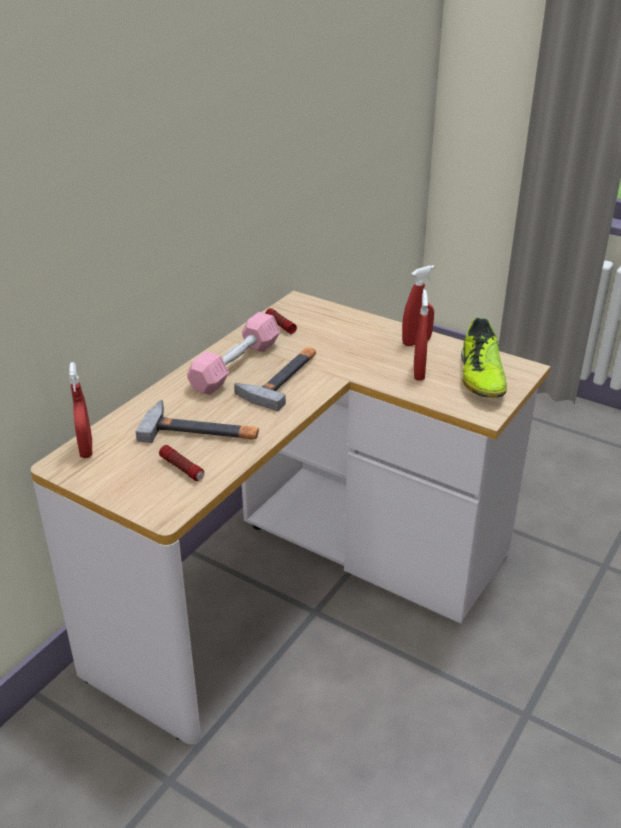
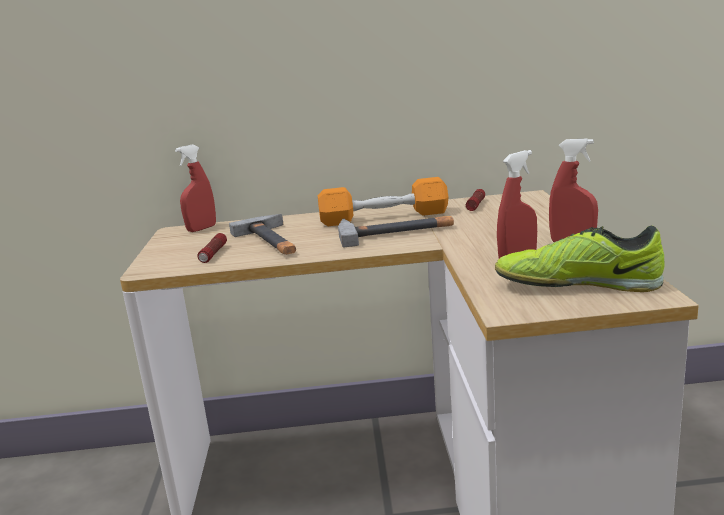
camera: 55 degrees right, 15 degrees down
(236, 366) = (384, 217): pink dumbbell -> orange dumbbell
(480, 377) = (577, 284): shoe -> shoe turned 45 degrees clockwise

